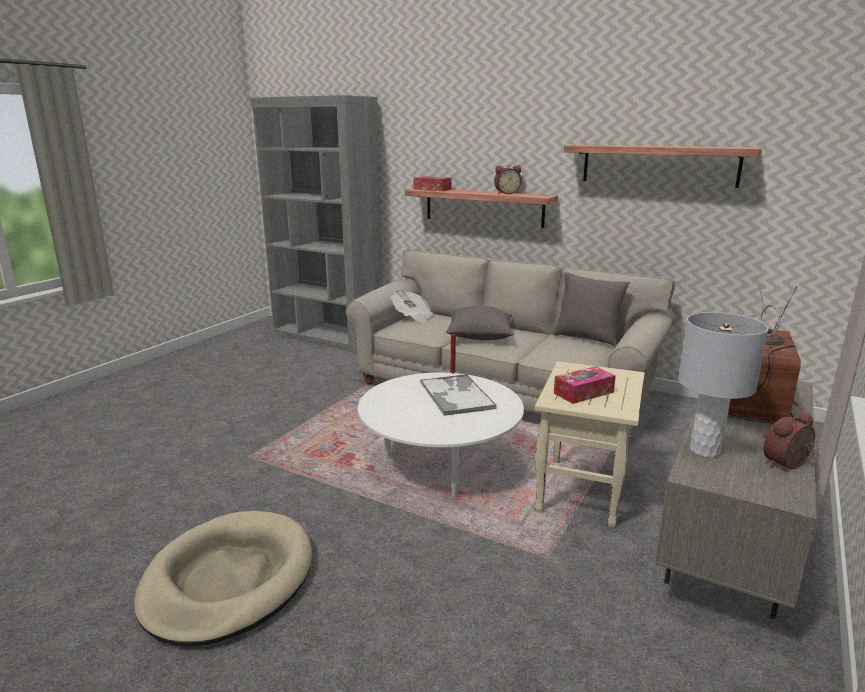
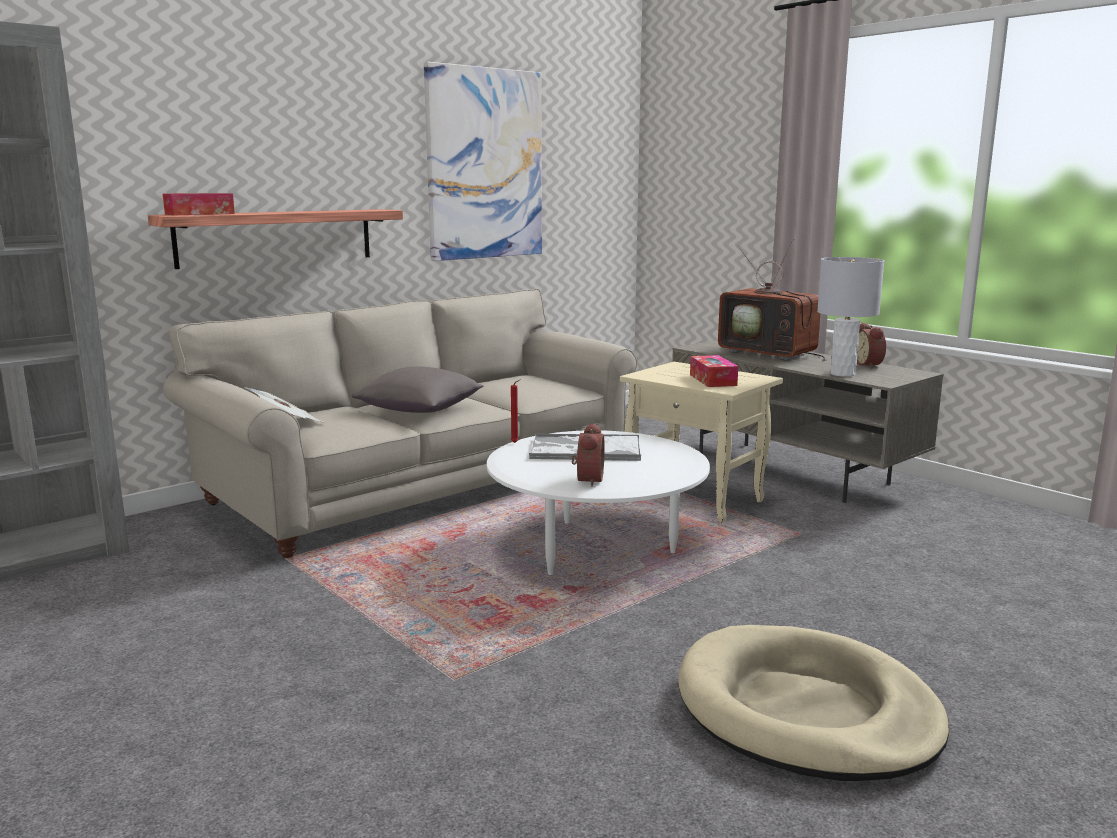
camera: 70 degrees left, 5 degrees down
(506, 193) = (326, 210): alarm clock -> alarm clock (587, 480)
(587, 338) = (499, 377): grey pillow -> none
(659, 165) = (485, 164): shelf -> picture

